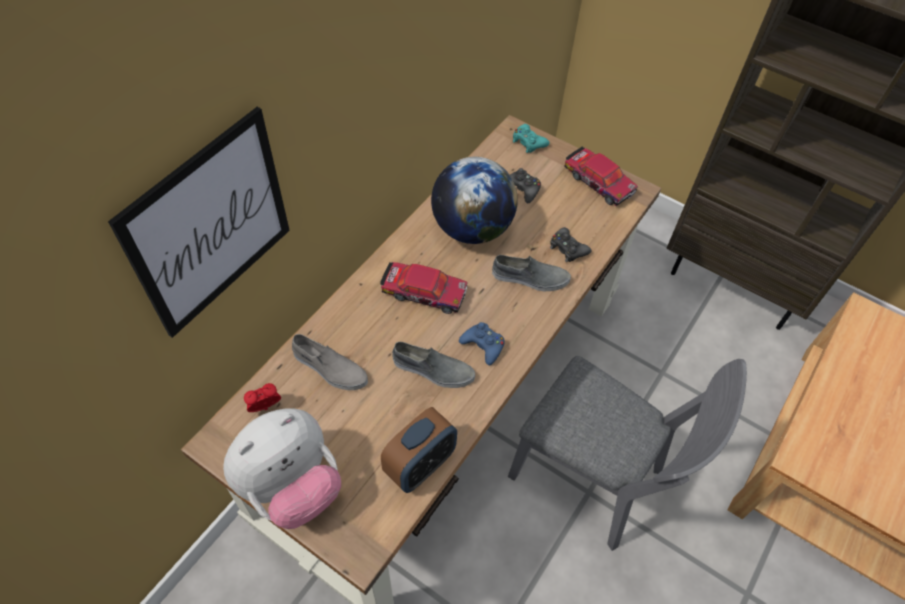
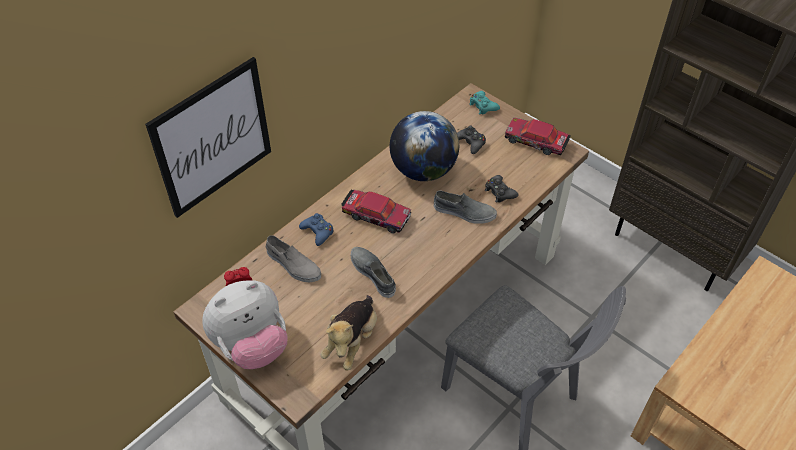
camera: 10 degrees right, 5 degrees down
(420, 465) = (352, 341): alarm clock -> plush toy
(433, 370) = (373, 273): grey shoe -> grey shoe turned 150 degrees counterclockwise
(483, 345) = (417, 259): blue game controller -> blue game controller (318, 232)
(598, 182) = (536, 142): toy car -> toy car turned 150 degrees clockwise

